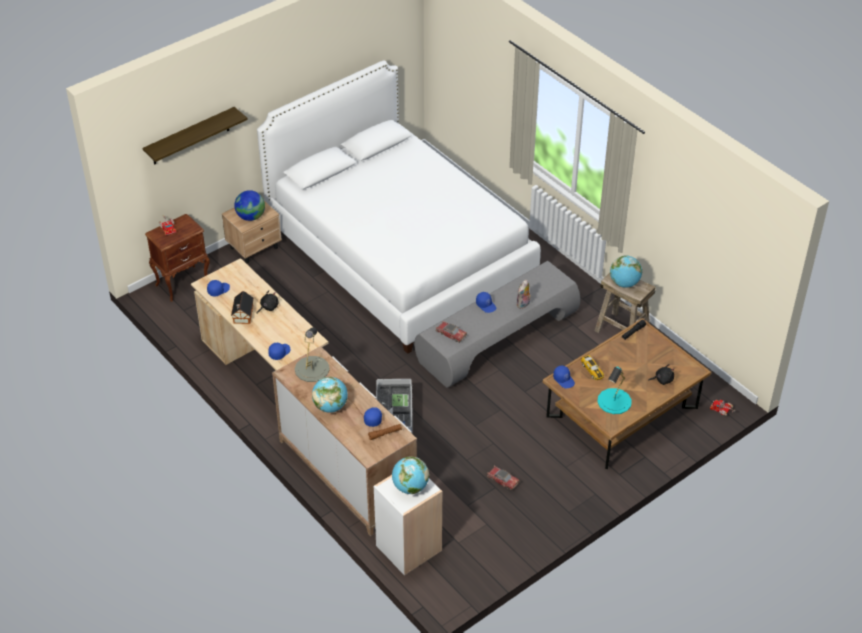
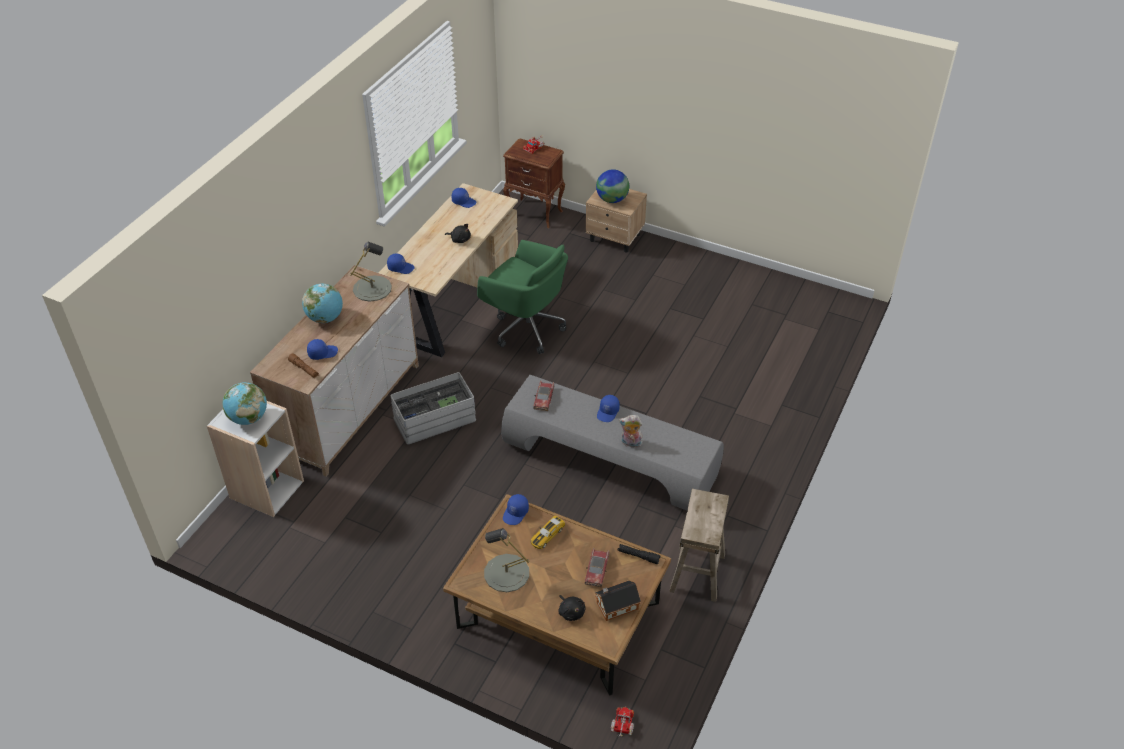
camera: 65 degrees right, 0 degrees up
(190, 137) = (586, 74): shelf -> none
(242, 315) = (438, 228): toy house -> toy house (615, 606)
(327, 337) = (525, 329): none -> green office chair
(400, 253) = (685, 338): white bed -> none
(503, 480) = (394, 535): toy car -> toy car (596, 570)
(614, 401) = (506, 573): turquoise table lamp -> grey table lamp
(624, 283) = (703, 513): globe -> none

